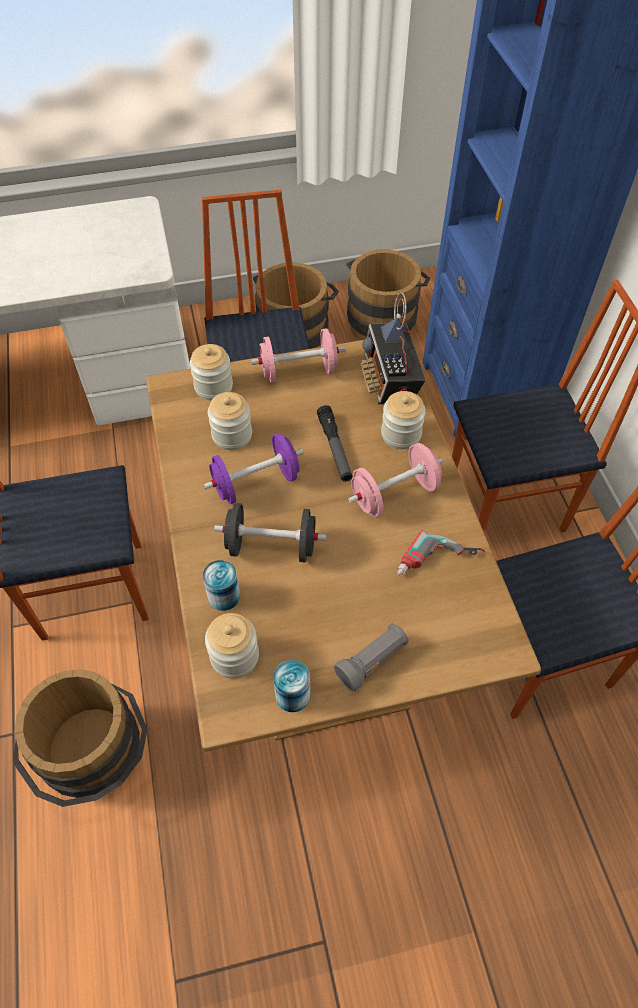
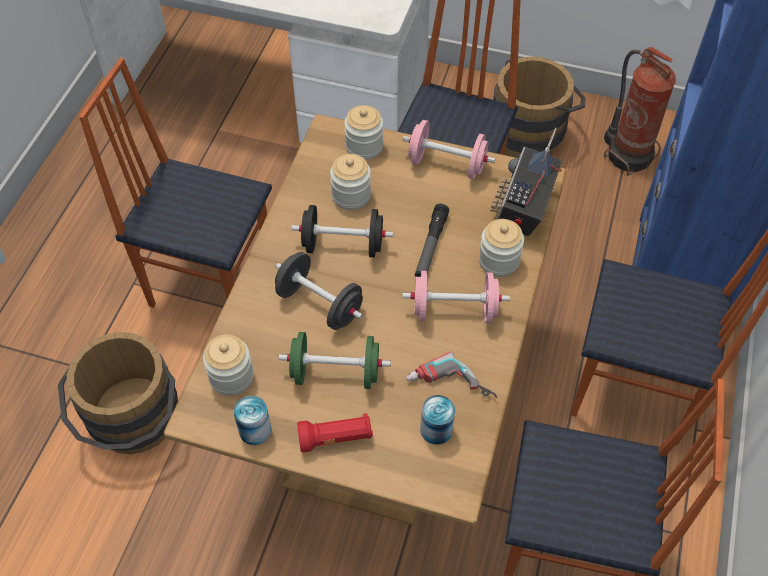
camera: 30 degrees right, 0 degrees up
(224, 596) = (255, 325): can -> can (436, 429)
(256, 483) = (343, 245): purple dumbbell -> black dumbbell
(330, 602) = (335, 373): none -> green dumbbell
(372, 661) = (336, 438): grey flashlight -> red flashlight
(383, 320) = (628, 154): brown bucket -> fire extinguisher

